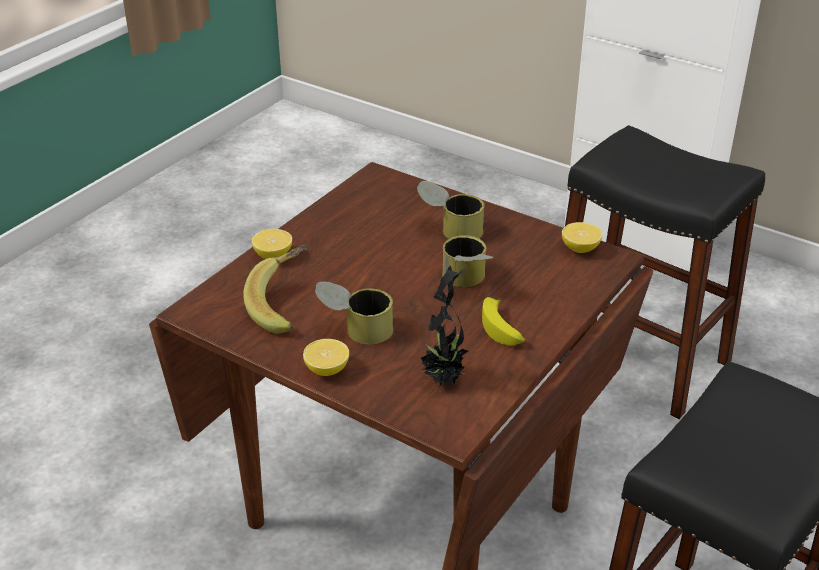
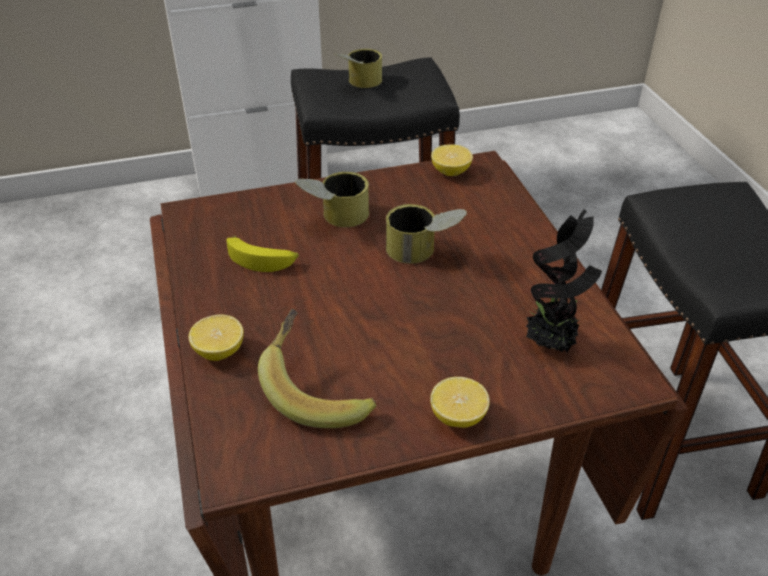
camera: 50 degrees left, 5 degrees up
(355, 330) = (416, 361): can -> can (358, 84)
(503, 330) = (514, 271): banana -> banana (262, 259)

